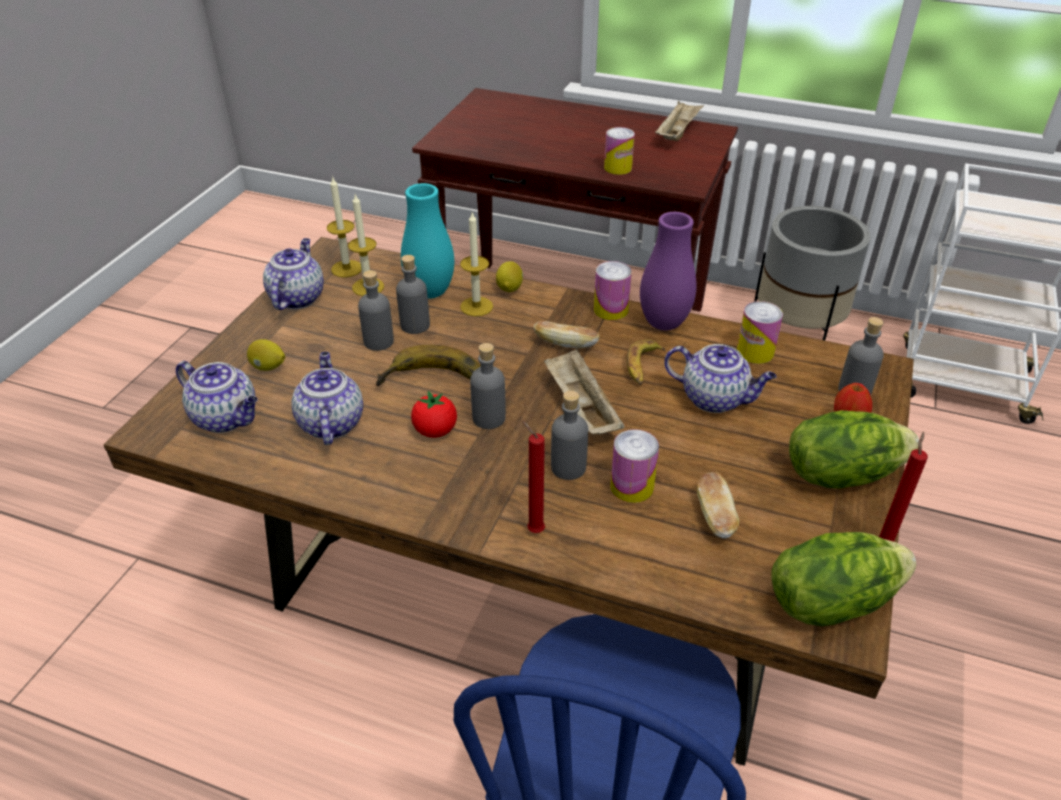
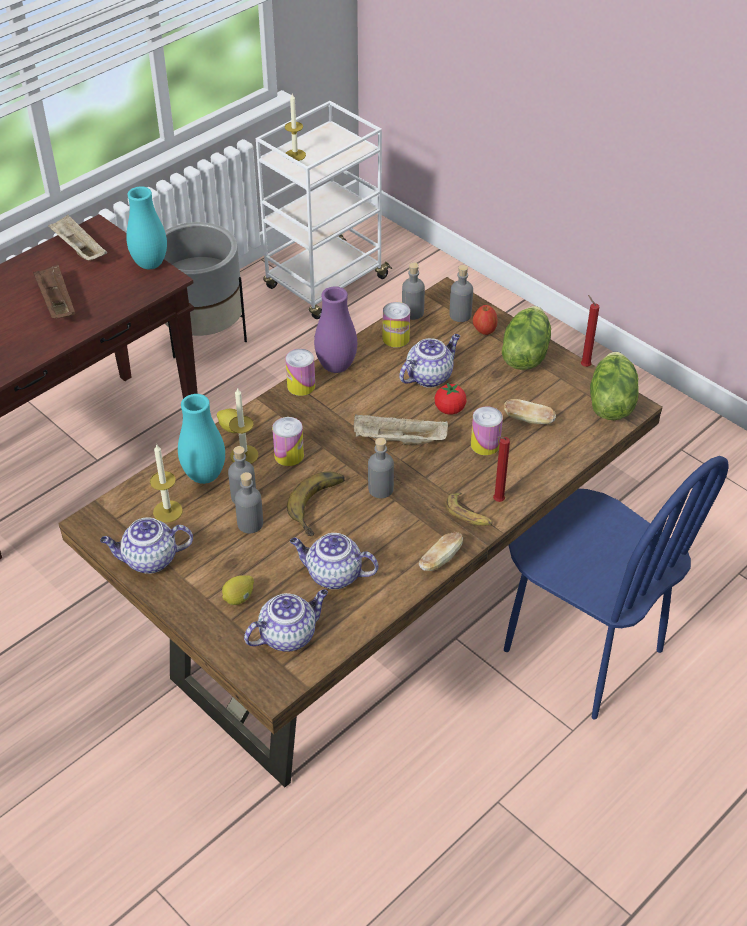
camera: 65 degrees left, 5 degrees up
(297, 297) = (149, 560): teapot -> teapot turned 45 degrees counterclockwise
(346, 268) = (128, 518): candle -> candle (295, 155)
(435, 431) = (377, 520): tomato -> tomato (449, 409)
(565, 344) = (325, 423): bread -> bread (440, 559)
(568, 467) = (452, 467): grey bottle -> grey bottle (412, 312)
(596, 146) = (56, 303): none -> brown tray
(618, 168) = (105, 305): can -> can (289, 455)
(642, 367) = (376, 395): banana -> banana (468, 514)
(698, 170) = (150, 264): none -> turquoise vase

